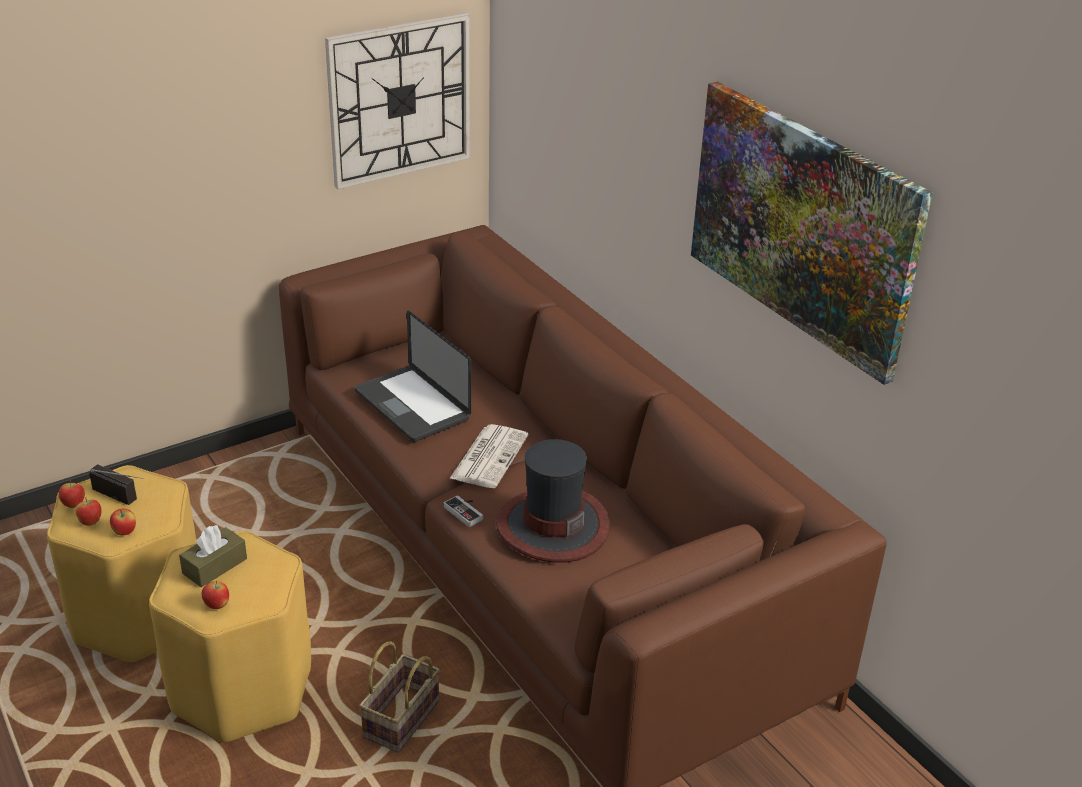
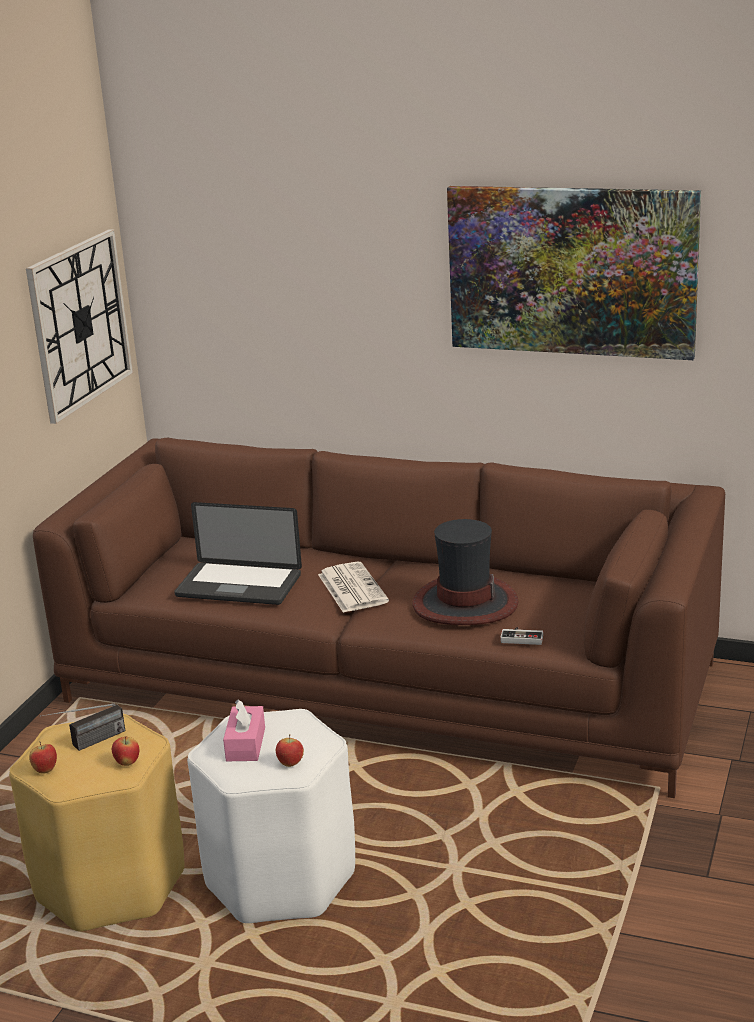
camera: 35 degrees left, 10 degrees down
(91, 522) = (83, 772): apple -> none
(125, 498) = (87, 744): radio -> radio turned 150 degrees clockwise
(215, 566) = (245, 744): brown tissue box -> pink tissue box
(241, 689) = (279, 879): yellow stool -> white stool
(401, 721) = (438, 827): basket -> none
(466, 511) = (388, 625): game controller -> game controller (522, 637)

